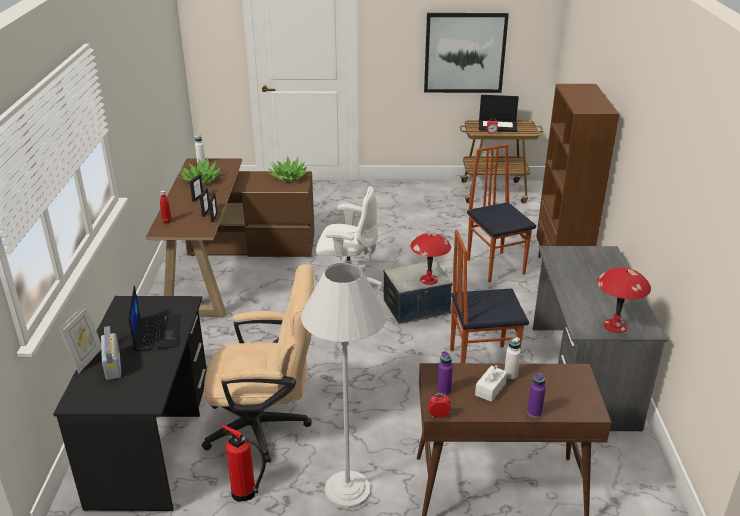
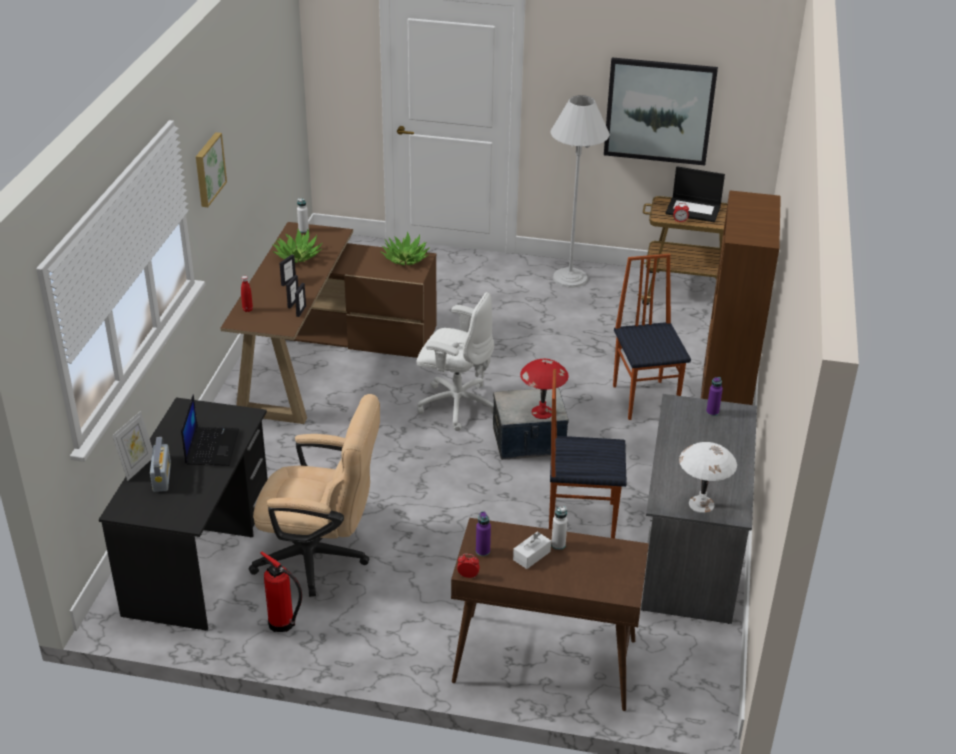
camera: 10 degrees right, 5 degrees up
(121, 101) = (208, 169): none -> picture
(348, 490) = (387, 637): white floor lamp -> white floor lamp (570, 278)
(534, 412) = (565, 586): purple bottle -> purple bottle (712, 412)
(615, 326) = (702, 504): red table lamp -> white table lamp

